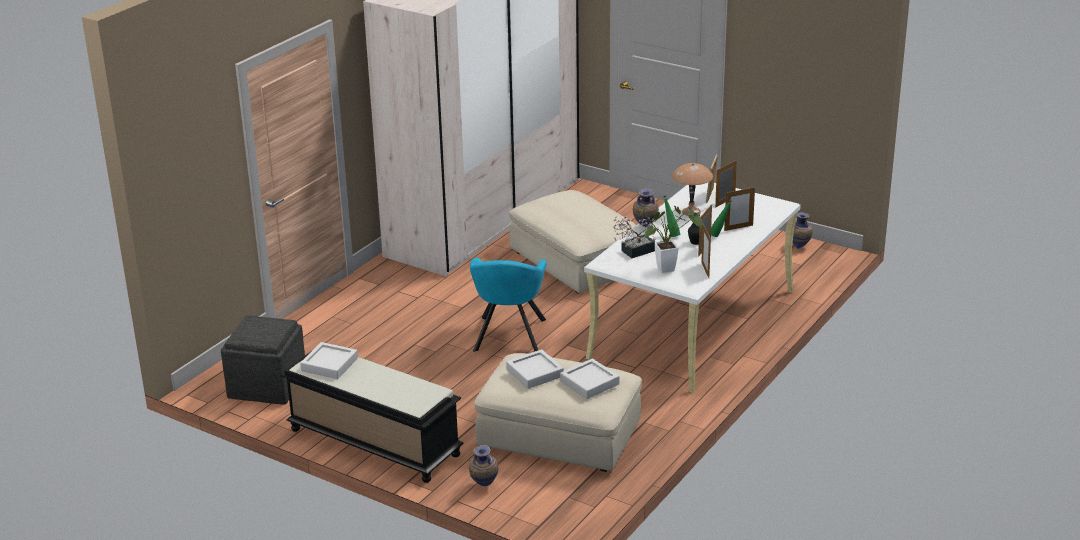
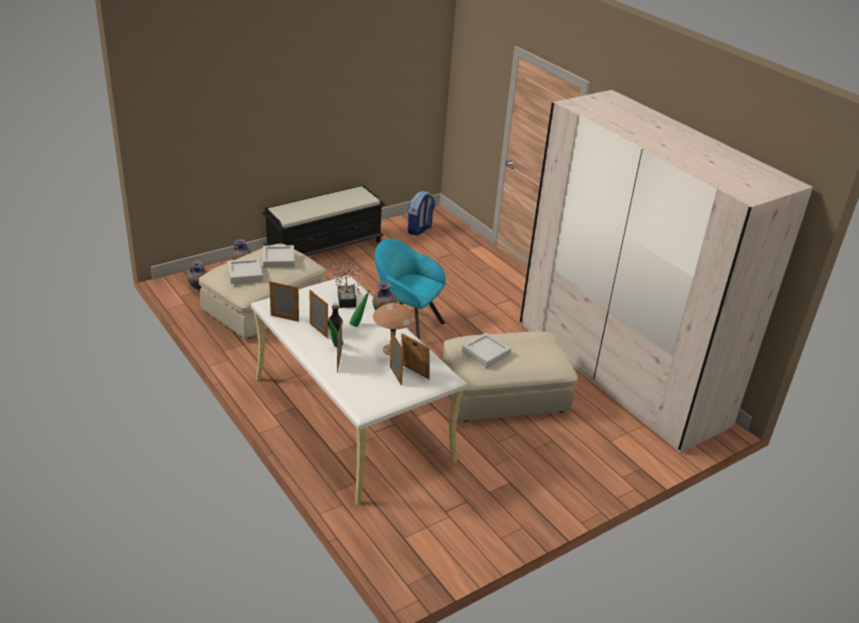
camera: 110 degrees right, 5 degrees up
(268, 385) = (419, 230): grey ottoman -> backpack
(329, 364) = (354, 196): grey tray -> grey tray (486, 353)
(670, 268) = (304, 304): potted plant -> none
(800, 247) = (441, 555): vase -> vase (198, 290)

